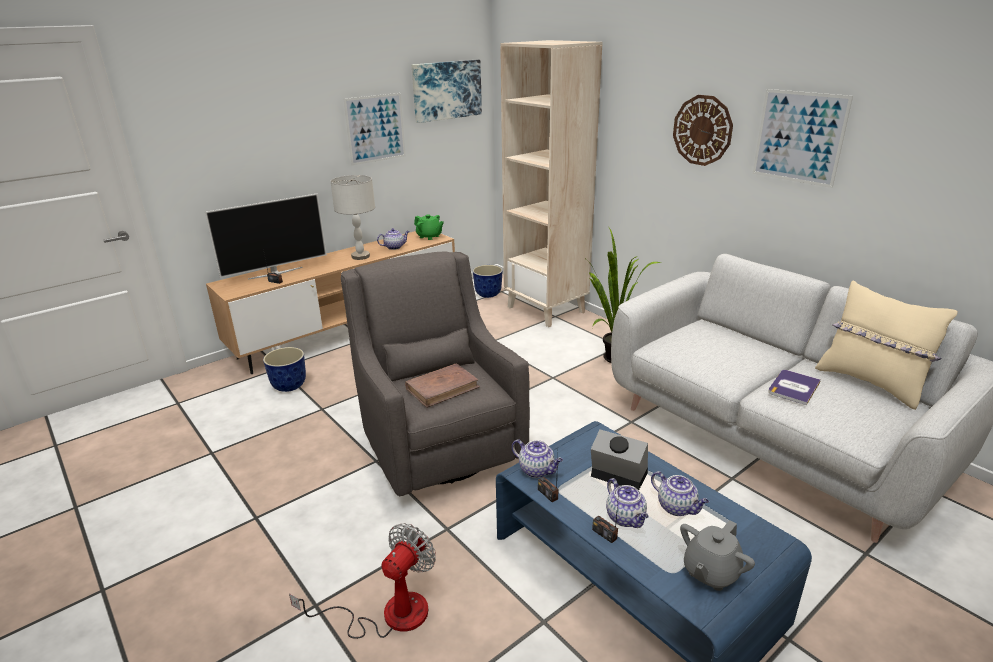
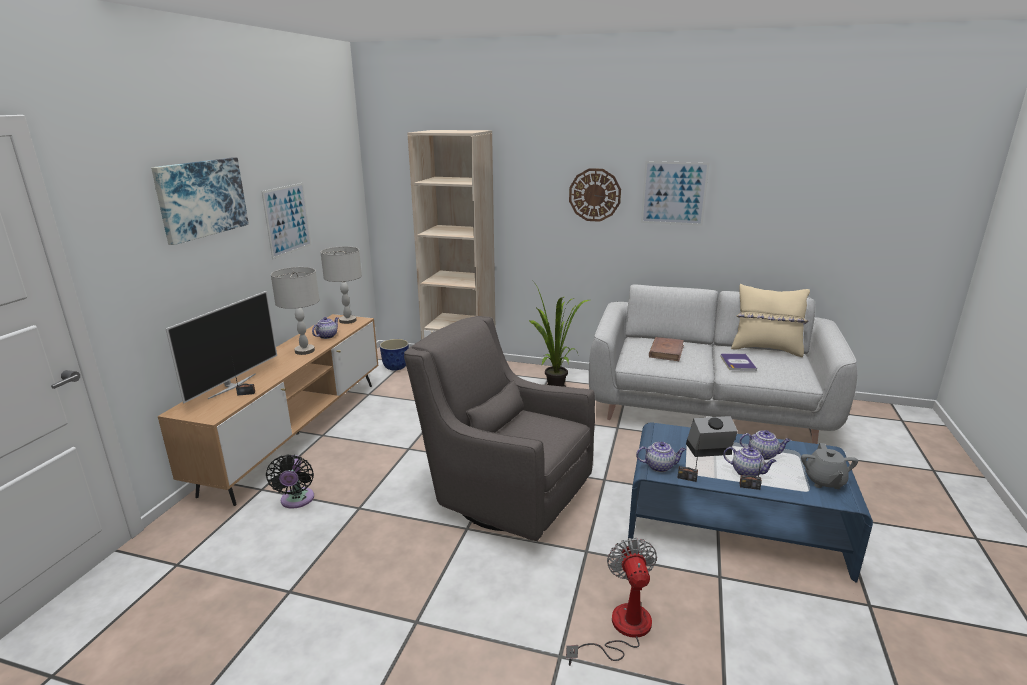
camera: 35 degrees left, 5 degrees down
(290, 386) = (296, 501): planter -> black fan
(429, 236) = (347, 321): green teapot -> grey table lamp
(442, 388) = (533, 433): brown book -> brown book (666, 351)
(446, 90) = (334, 178): picture -> picture (201, 198)

